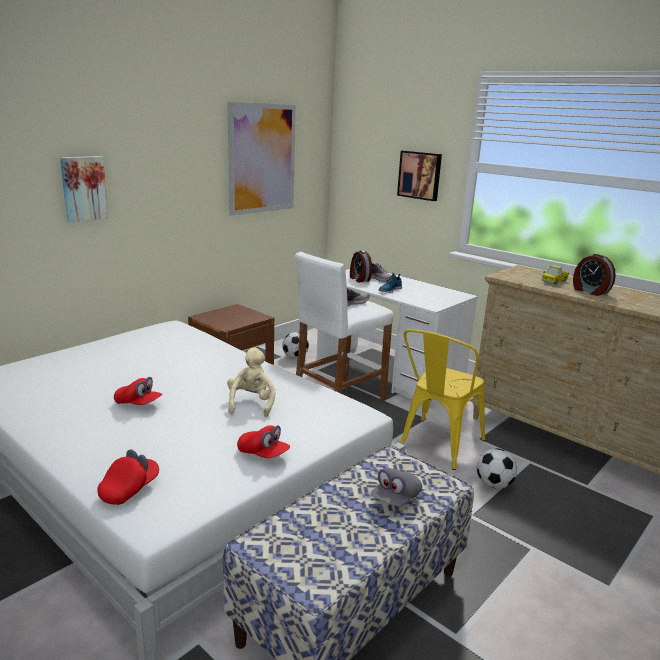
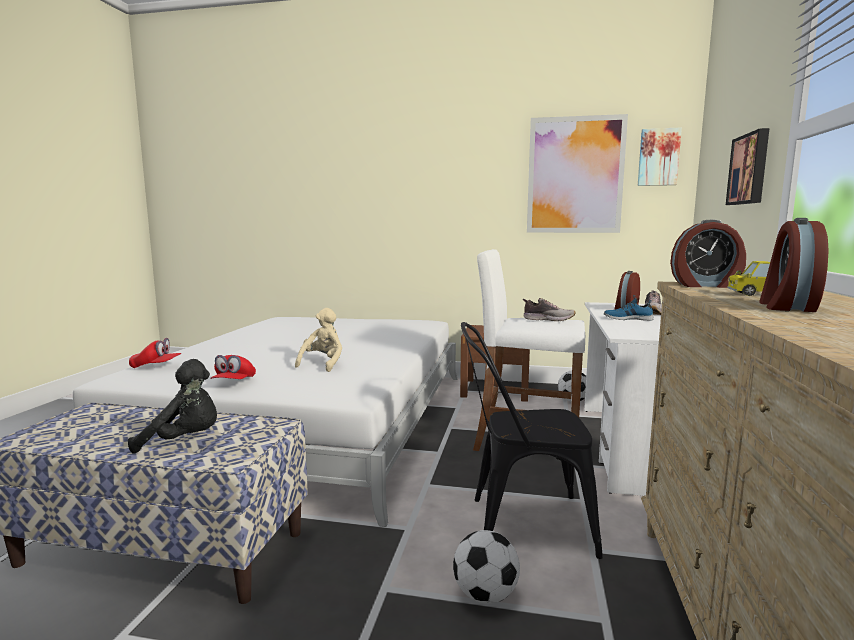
camera: 60 degrees right, 10 degrees down
(83, 188) = (381, 197): picture -> picture (658, 157)
(138, 403) = (280, 342): red cap -> none
(251, 404) = (323, 364): beige plush toy -> beige plush toy turned 45 degrees counterclockwise
(395, 499) = (184, 441): grey cap -> black plush toy
(436, 447) = (520, 523): yellow chair -> black chair
(513, 276) = (705, 285): none -> alarm clock

